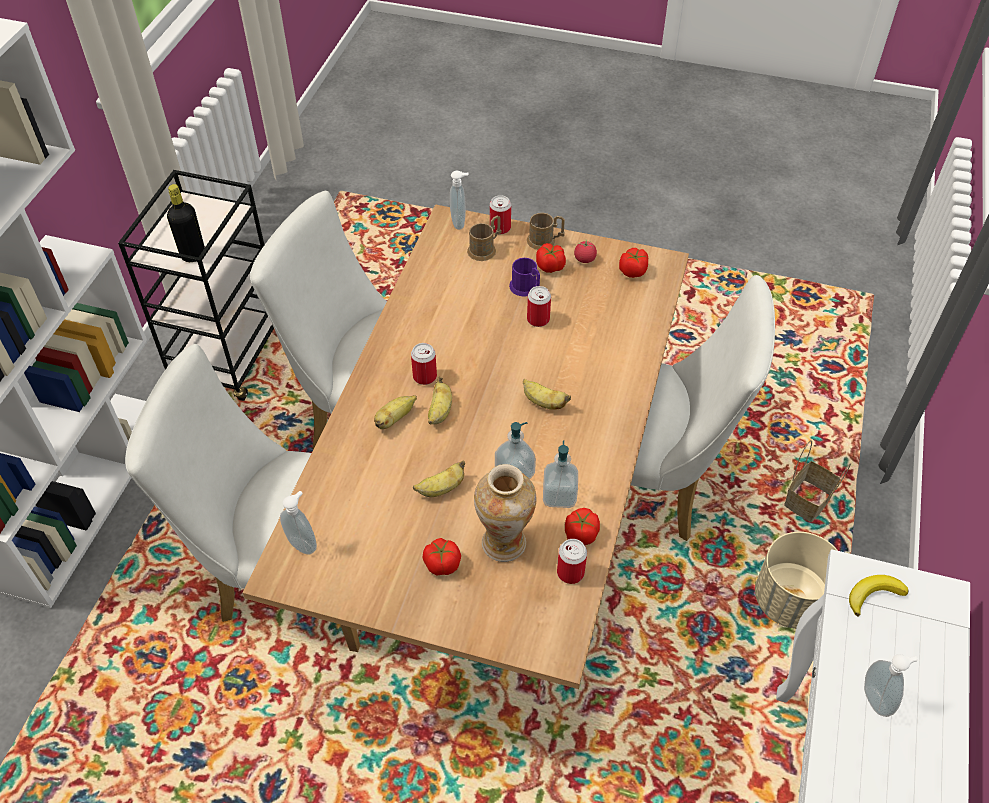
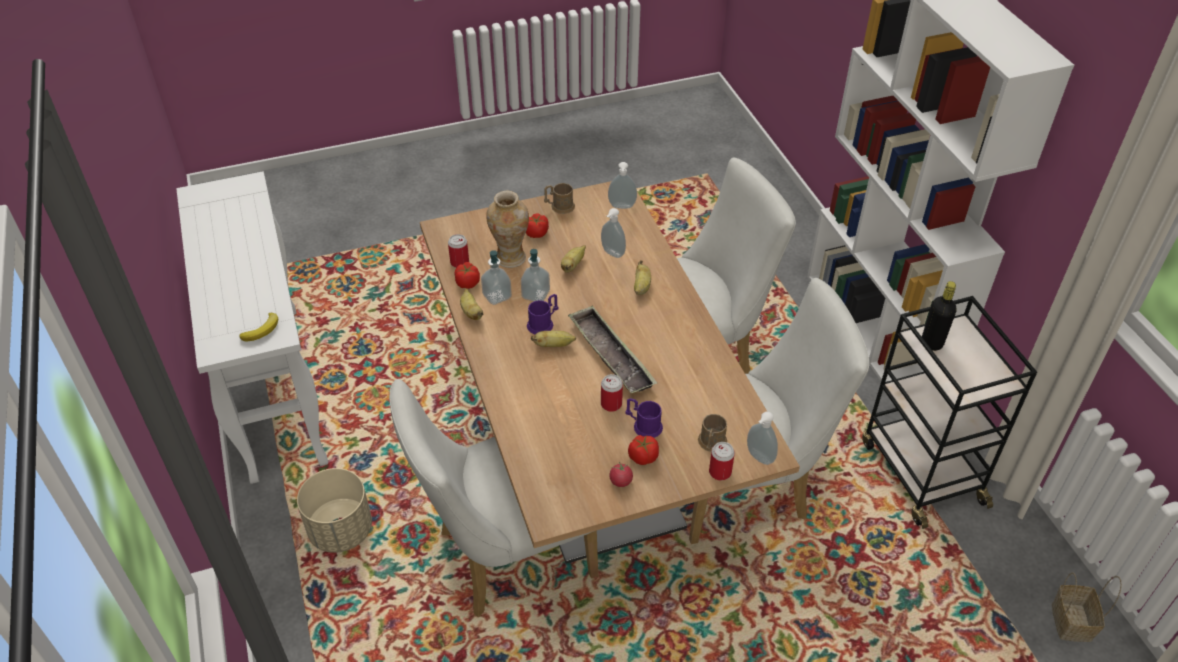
camera: 145 degrees right, 5 degrees down
(425, 376) = (650, 321): can -> none
(440, 412) = (617, 305): banana -> banana (471, 312)
(496, 363) = (611, 355): none -> tray
(534, 433) = (543, 323): none -> purple mug
(545, 241) = (669, 480): brown mug -> brown mug (559, 207)
(633, 271) = (570, 492): tomato -> none
(807, 503) = (355, 623): basket -> basket (1070, 620)
(877, 699) = (246, 281): soap dispenser -> soap dispenser (612, 254)

